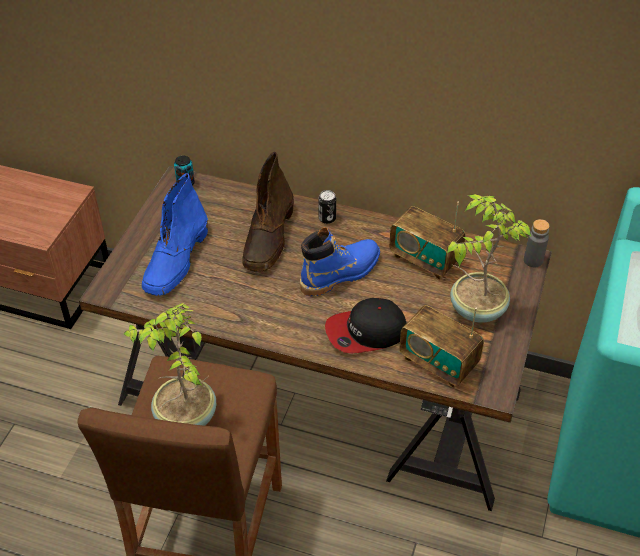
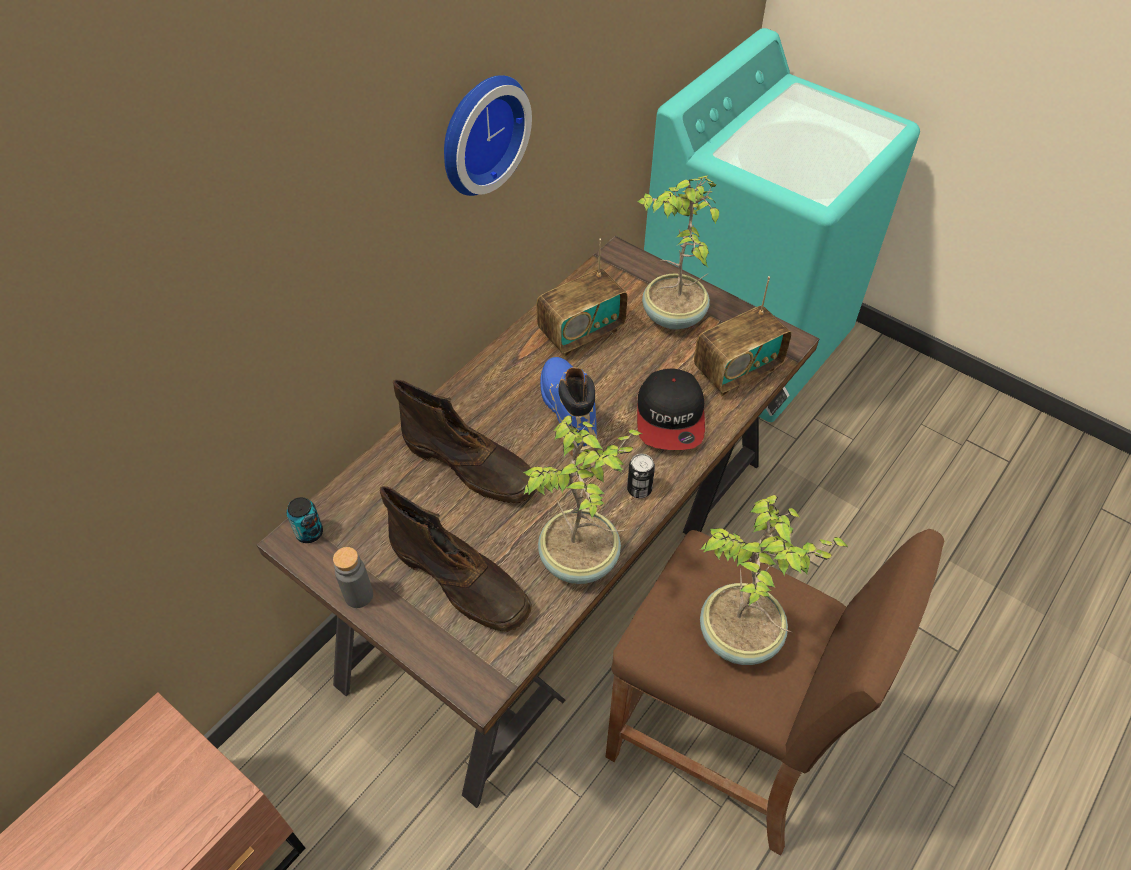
camera: 70 degrees left, 5 degrees up
(176, 260) = (461, 580): blue boot -> brown boot
(213, 314) = (581, 560): none -> potted plant
(327, 218) = (468, 398): can -> can (639, 489)
(415, 61) = (479, 132): none -> wall clock
(533, 260) = (622, 252): grey bottle -> grey bottle (359, 595)

